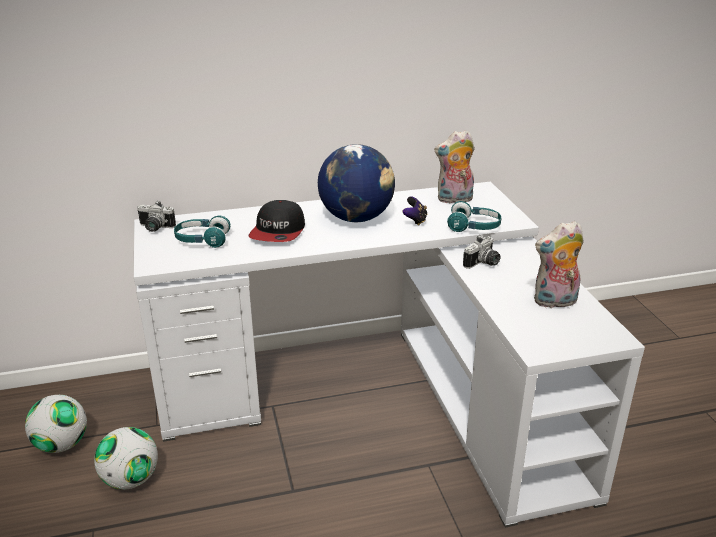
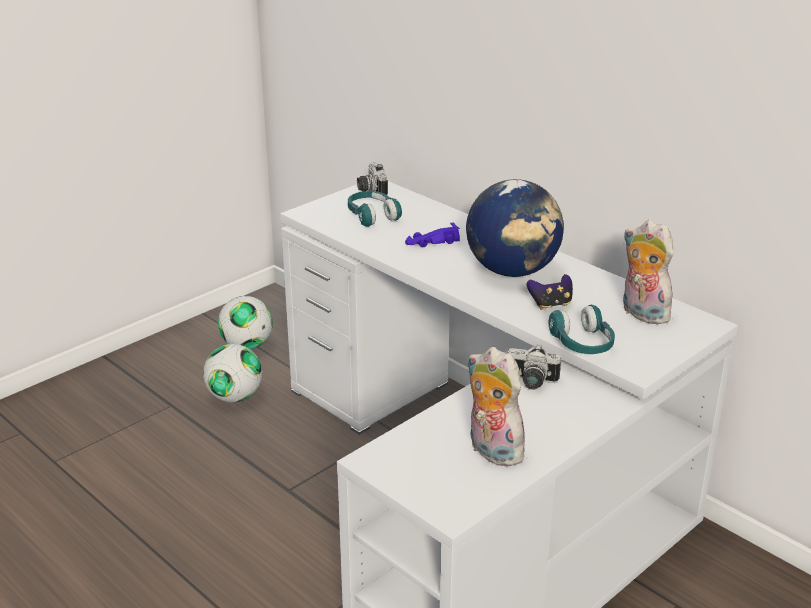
camera: 60 degrees right, 0 degrees up
(278, 232) = (431, 243): cap -> purple toy car

